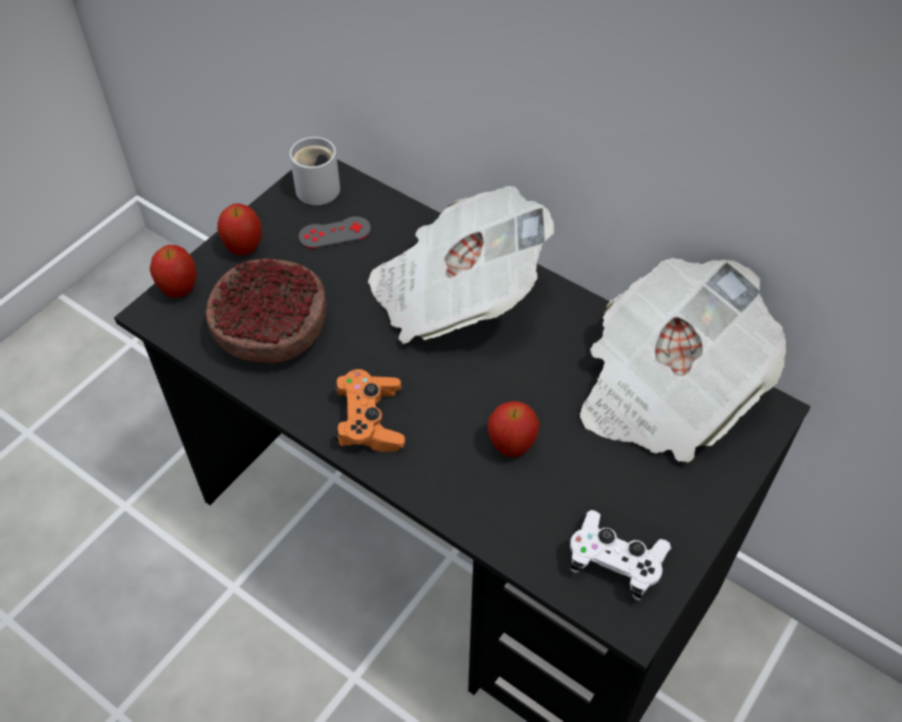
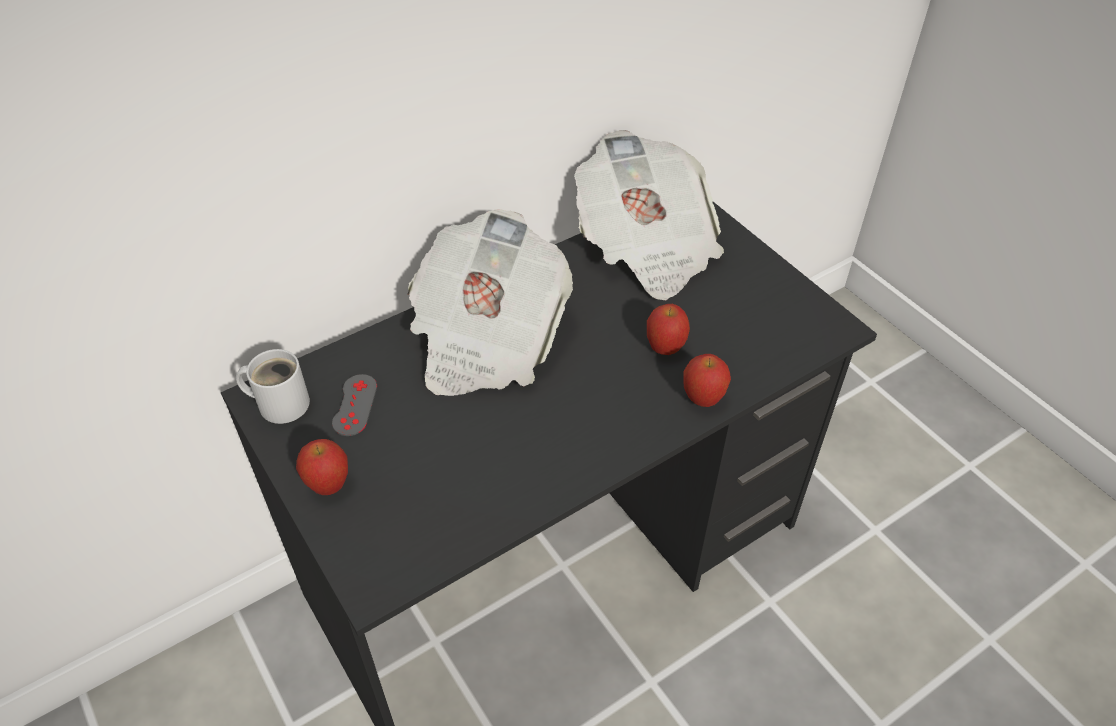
camera: 70 degrees left, 5 degrees down
(180, 290) = (354, 556): apple -> apple (703, 399)
(270, 331) = (456, 486): bowl -> none
(370, 421) = (601, 434): orange game controller -> none
(615, 562) = (790, 322): white game controller -> none

